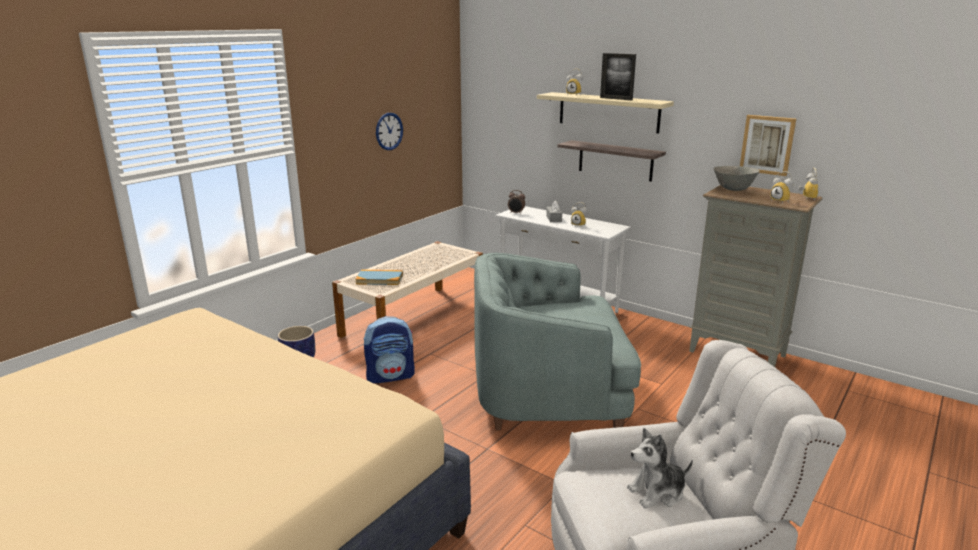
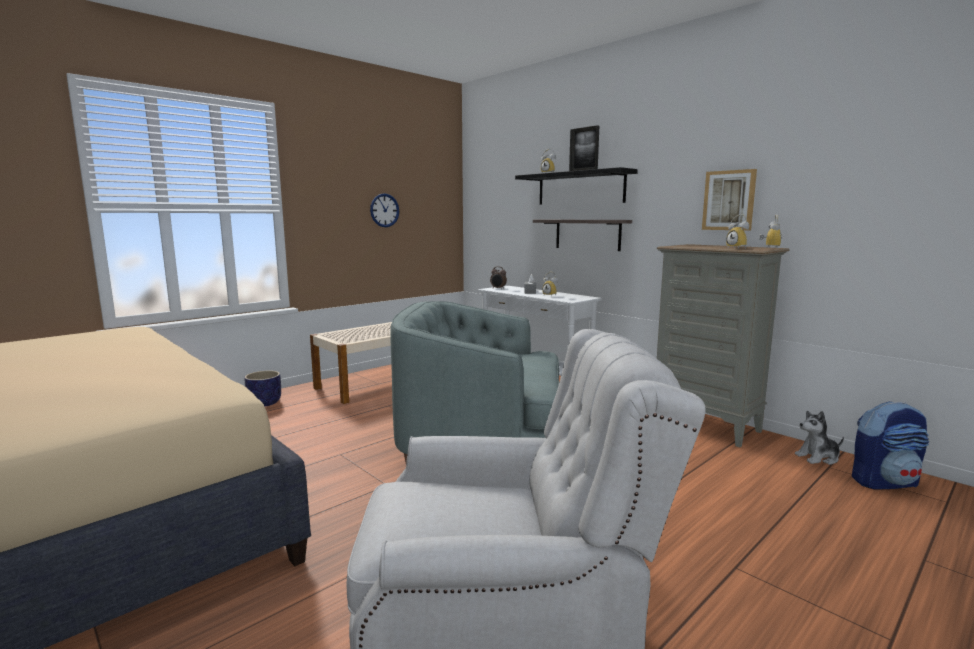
camera: 10 degrees right, 10 degrees down
(379, 279) = (352, 334): book -> none
(391, 376) = (337, 419): backpack -> backpack (884, 482)
(608, 112) = (580, 188): beige shelf -> black shelf
(657, 492) = (483, 509): plush toy -> plush toy (818, 458)
(733, 190) = (692, 245): grey bowl -> none

